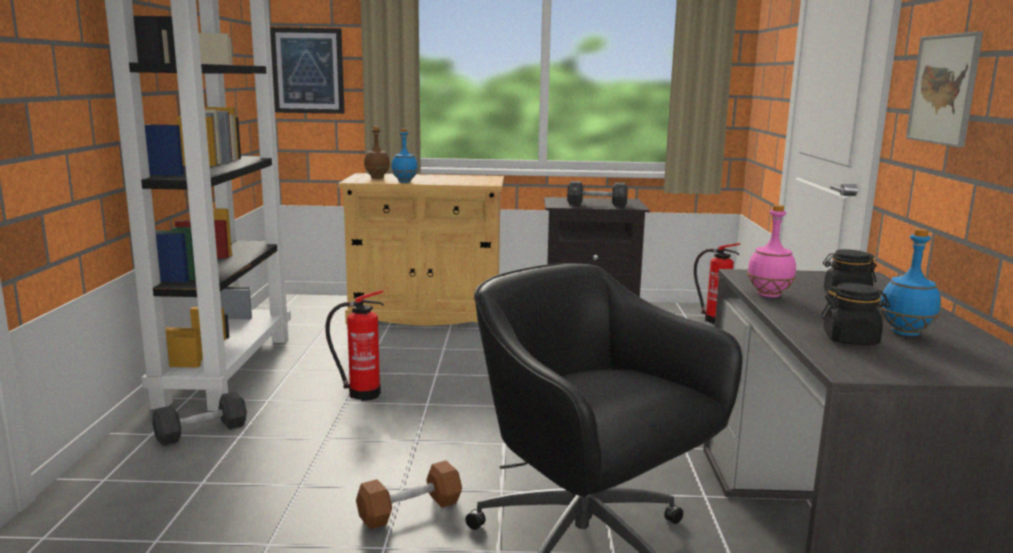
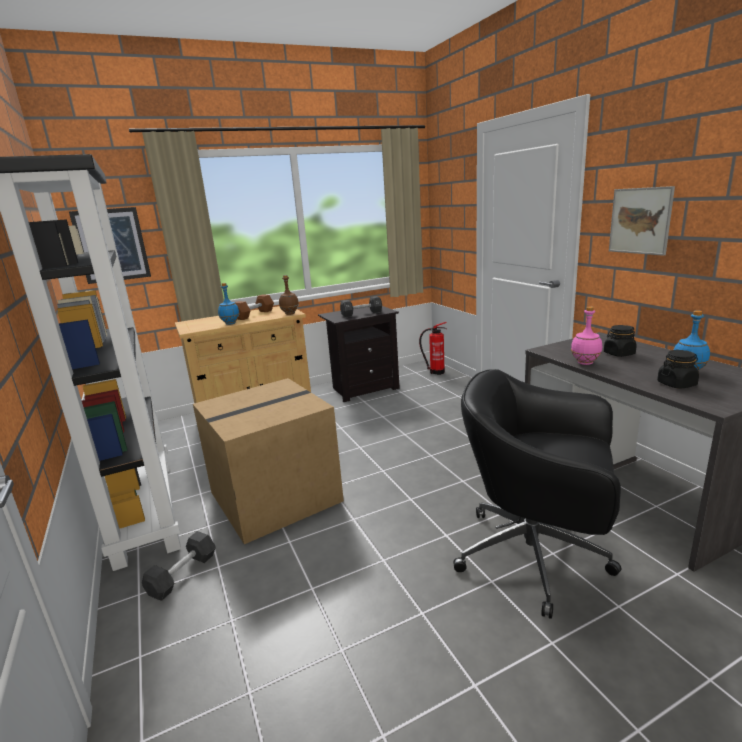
camera: 25 degrees left, 5 degrees up
(361, 394) = (276, 495): fire extinguisher -> cardboard box
(377, 178) = (202, 324): brown bottle -> brown bottle (290, 314)
(410, 510) = (407, 575): brown dumbbell -> brown dumbbell (254, 315)

